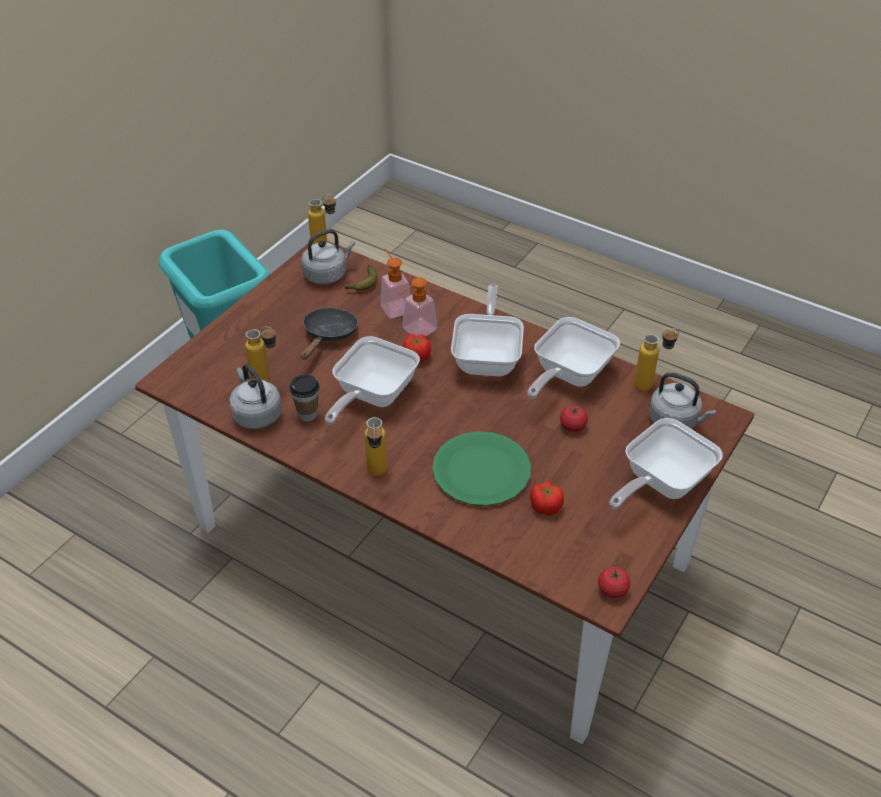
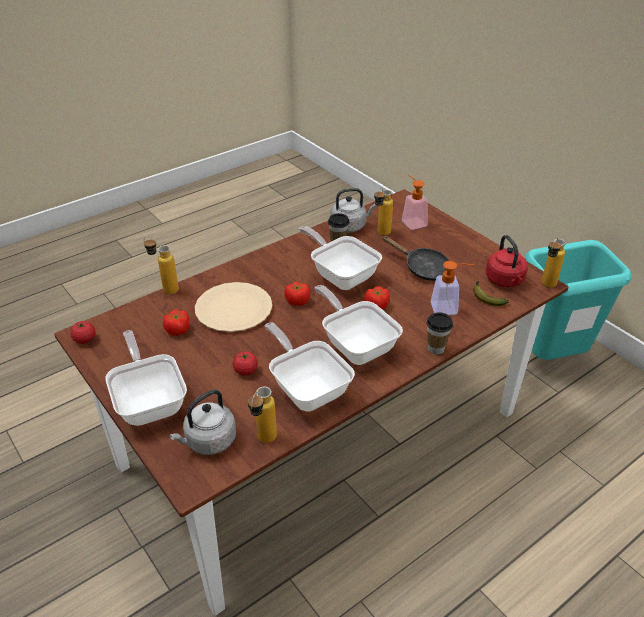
camera: 110 degrees right, 5 degrees down
(327, 274) = (505, 281): grey kettle -> red kettle
(377, 476) = (261, 263): bottle -> bottle (165, 289)
(415, 332) = (408, 312): soap dispenser -> soap dispenser (412, 221)
(439, 420) = (297, 301): none -> tomato
(463, 305) = (436, 349): none -> cup
(481, 470) = (234, 309): green plate -> beige plate
(488, 357) = (356, 345): frying pan -> frying pan turned 150 degrees counterclockwise

